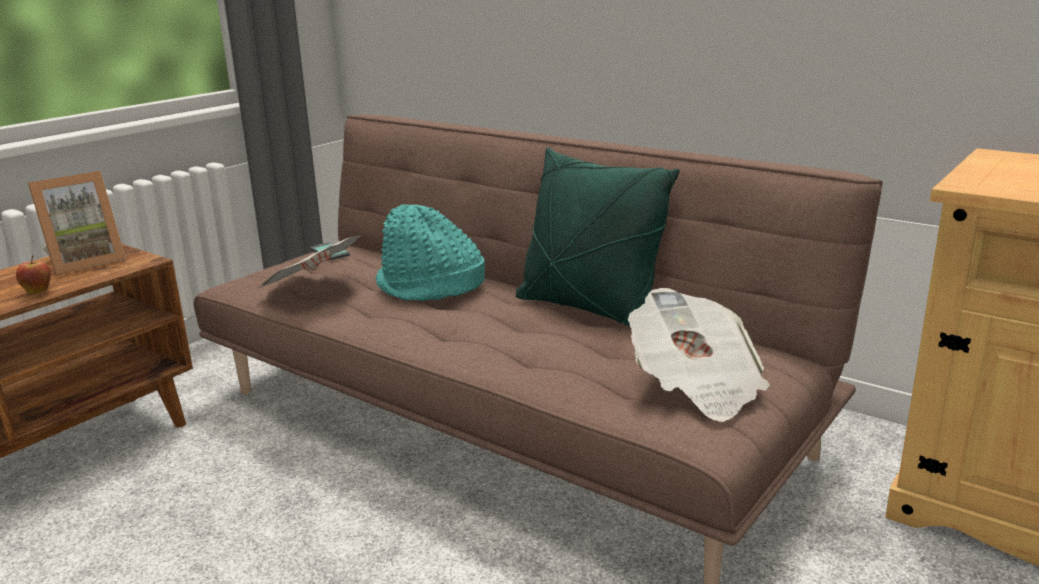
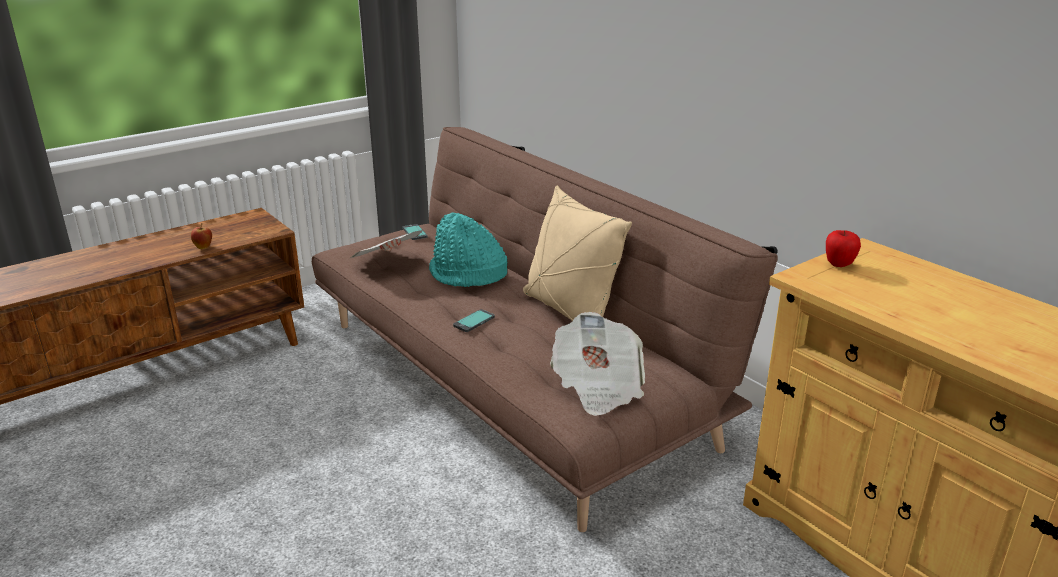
camera: 15 degrees right, 5 degrees up
(85, 262) = (239, 226): picture frame -> none
(475, 337) = (474, 321): none -> phone
(588, 308) = (569, 311): green pillow -> beige pillow
(993, 171) = (839, 265): none -> apple

